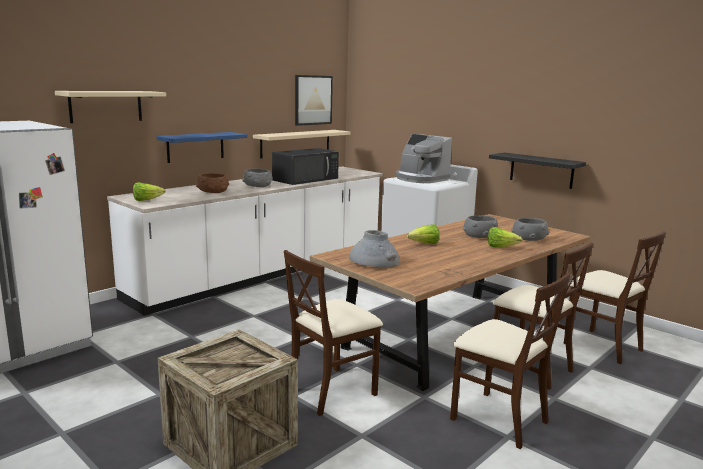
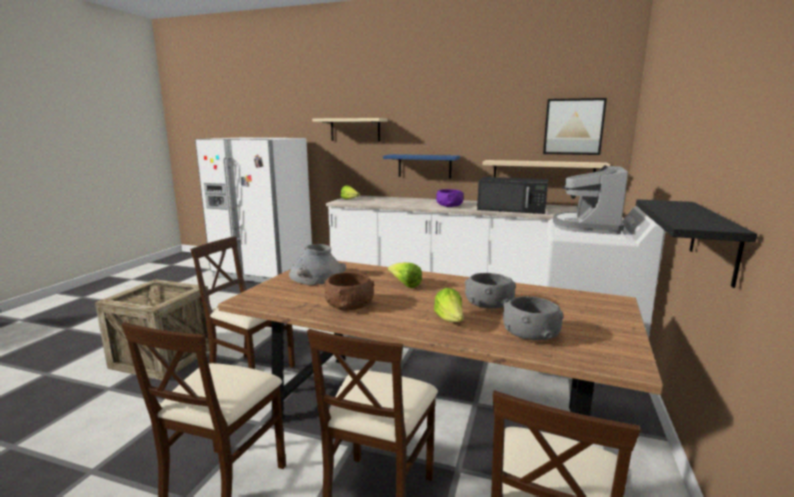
camera: 65 degrees right, 0 degrees up
(213, 191) = (404, 203): brown bowl -> brown bowl (350, 304)
(257, 186) = (449, 205): grey bowl -> purple bowl

